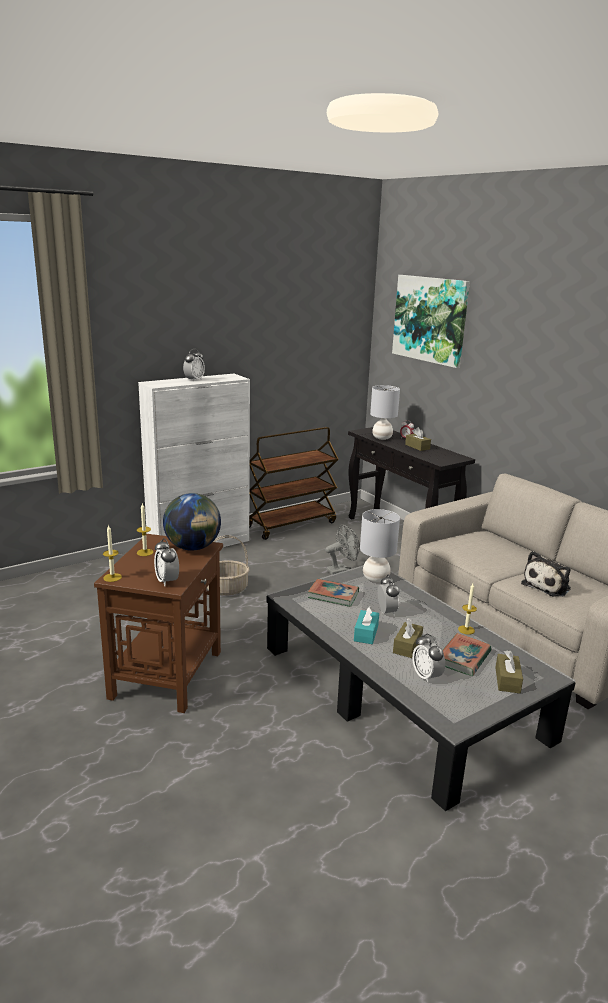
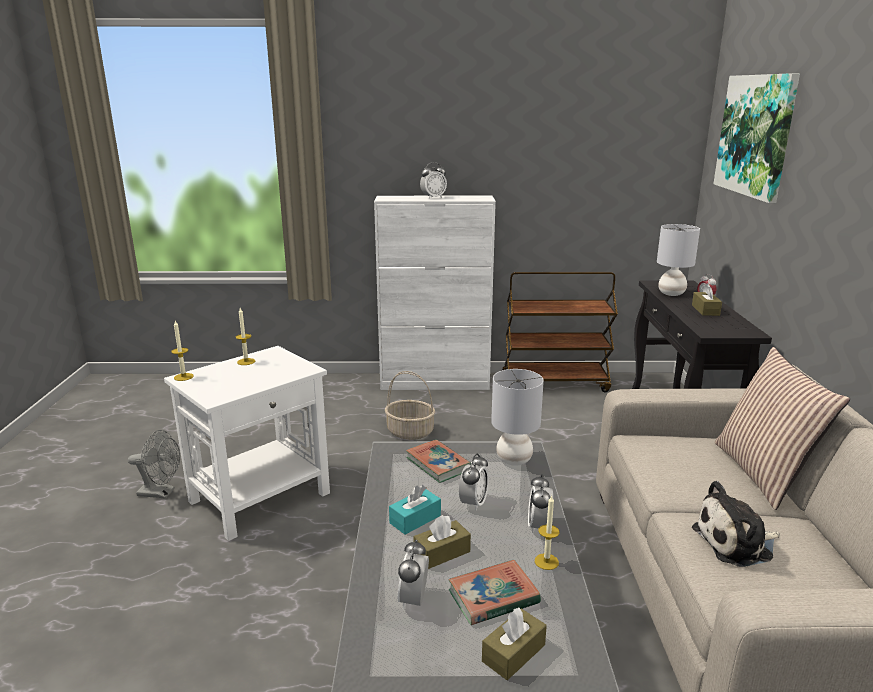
camera: 35 degrees right, 0 degrees up
(167, 581) = (218, 392): alarm clock -> alarm clock (539, 526)
(167, 674) = (260, 498): brown side table -> white side table
(193, 547) = (292, 367): globe -> none
(341, 570) = (556, 446): grey fan -> grey fan (161, 493)
(517, 545) = (763, 473): none -> pillow

